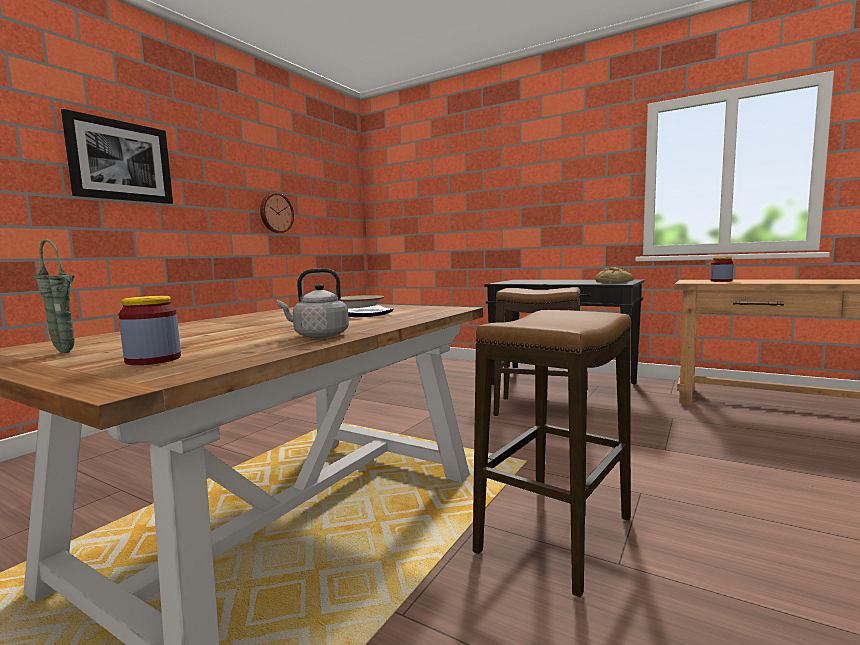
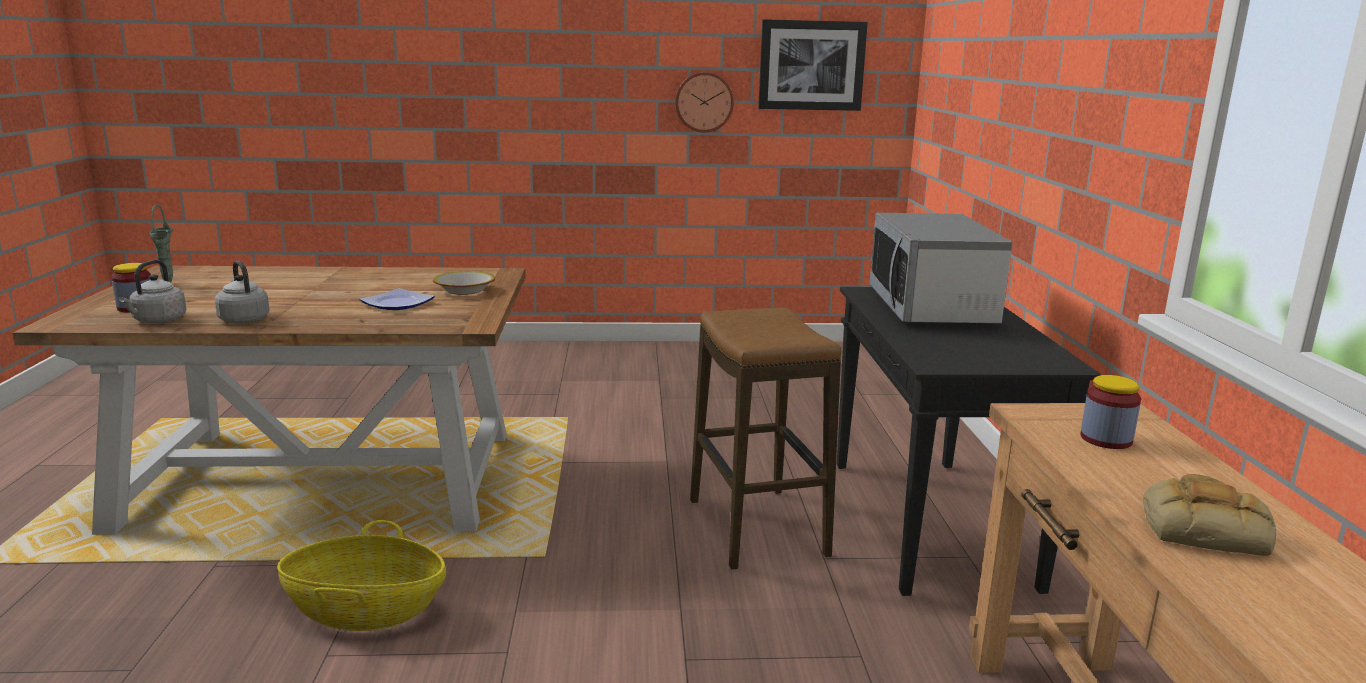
camera: 55 degrees right, 10 degrees up
(120, 161) = (487, 51): picture -> picture (811, 65)
(246, 353) = (157, 321): none -> grey kettle
(538, 281) = (931, 308): none -> microwave
(555, 535) = (366, 610): stool -> basket
(613, 281) = (976, 356): bread -> bread (1205, 529)

